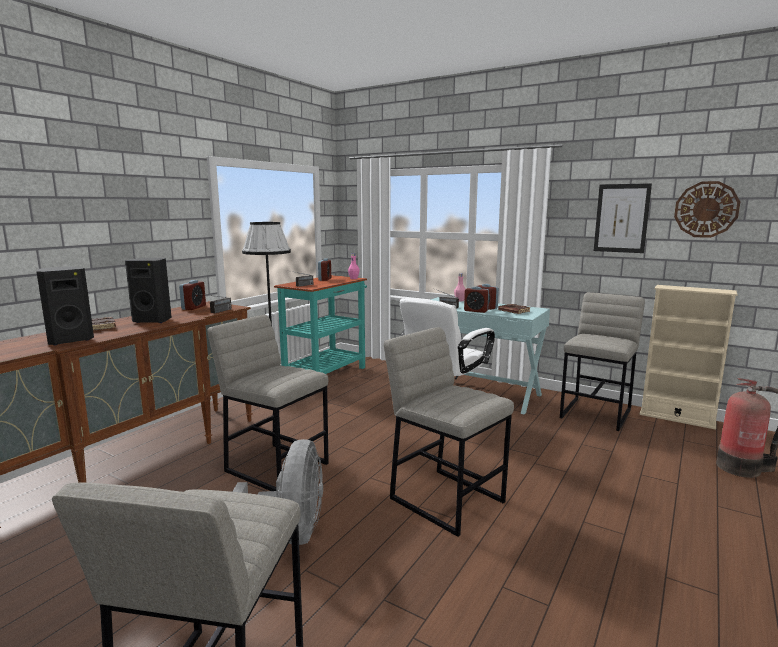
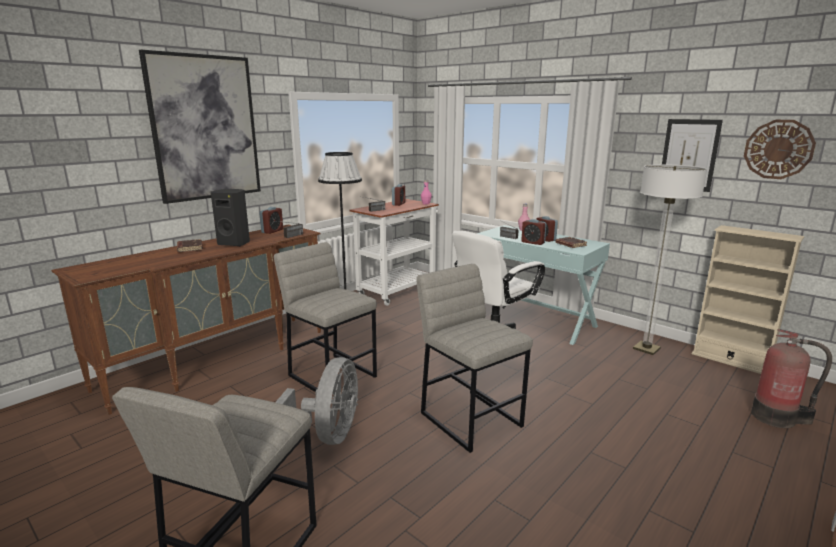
camera: 10 degrees right, 5 degrees up
(69, 340) = (163, 260): black speaker -> none
(114, 191) = (205, 128): none -> picture
(326, 374) = (397, 292): turquoise cart -> white cart
(596, 413) = (646, 349): grey chair -> floor lamp

